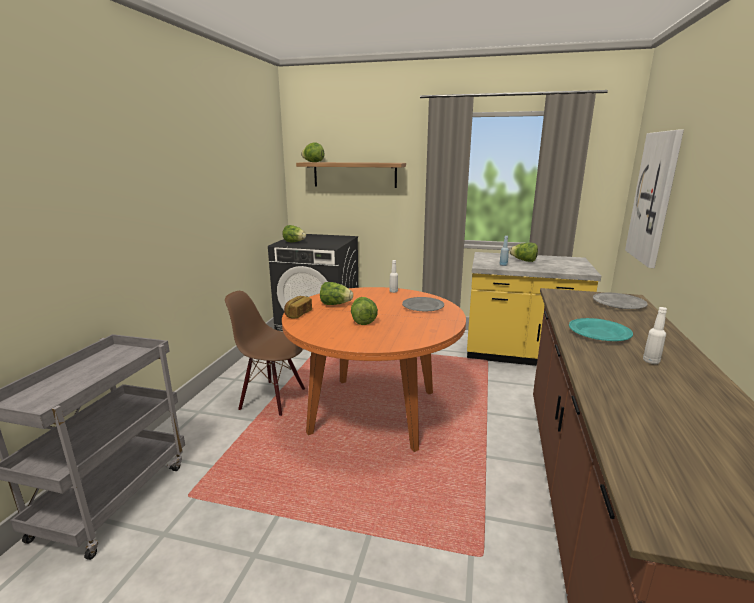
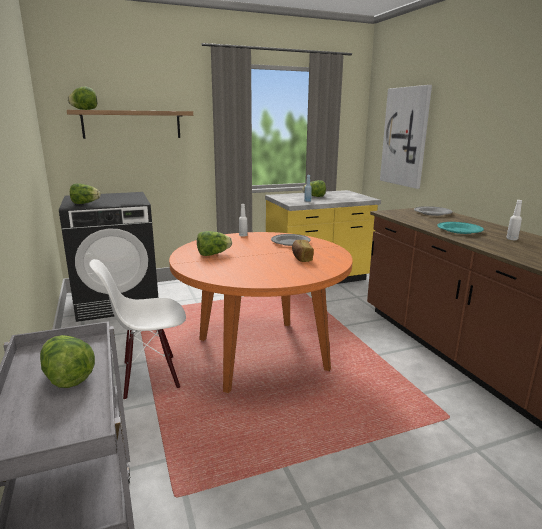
camera: 35 degrees left, 0 degrees up
(273, 398) = (150, 376): brown chair -> white chair
(298, 314) = (193, 269): bread -> bread (301, 258)
(363, 321) = (264, 261): lettuce -> lettuce (67, 377)

